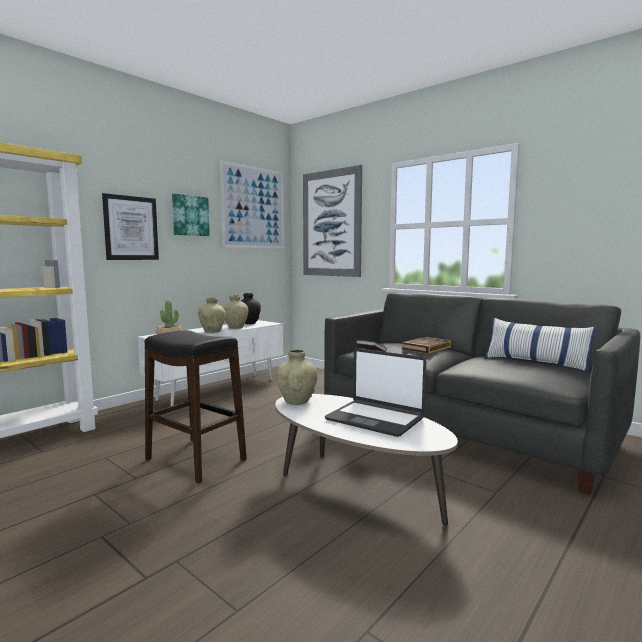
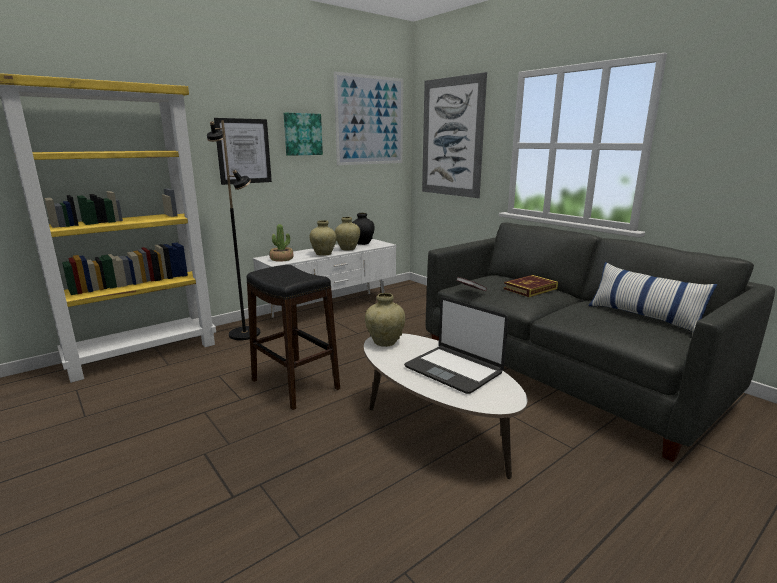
camera: 10 degrees right, 10 degrees up
(128, 417) = (245, 333): none -> black floor lamp

